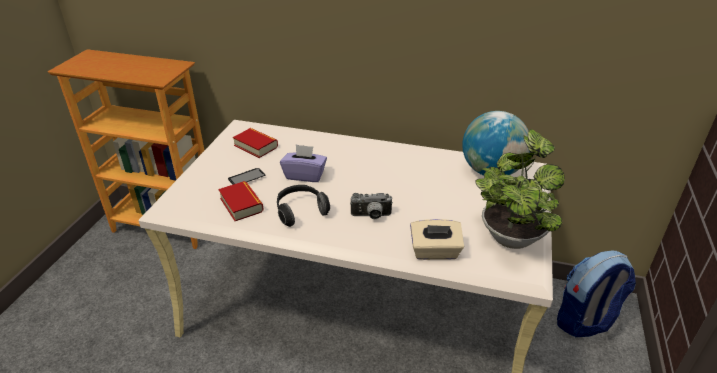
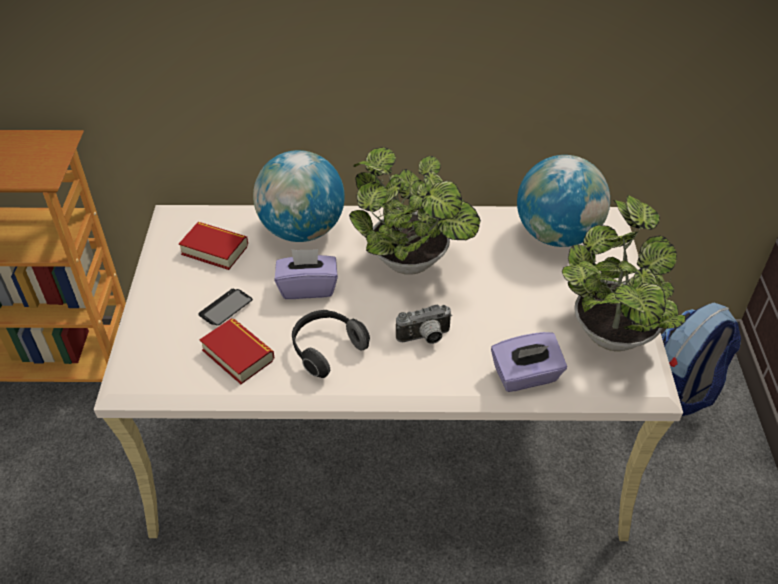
camera: 15 degrees left, 10 degrees up
(316, 144) = (302, 230): none -> globe
(382, 173) = (413, 264): none -> potted plant
(435, 252) = (526, 376): beige tissue box -> purple tissue box

